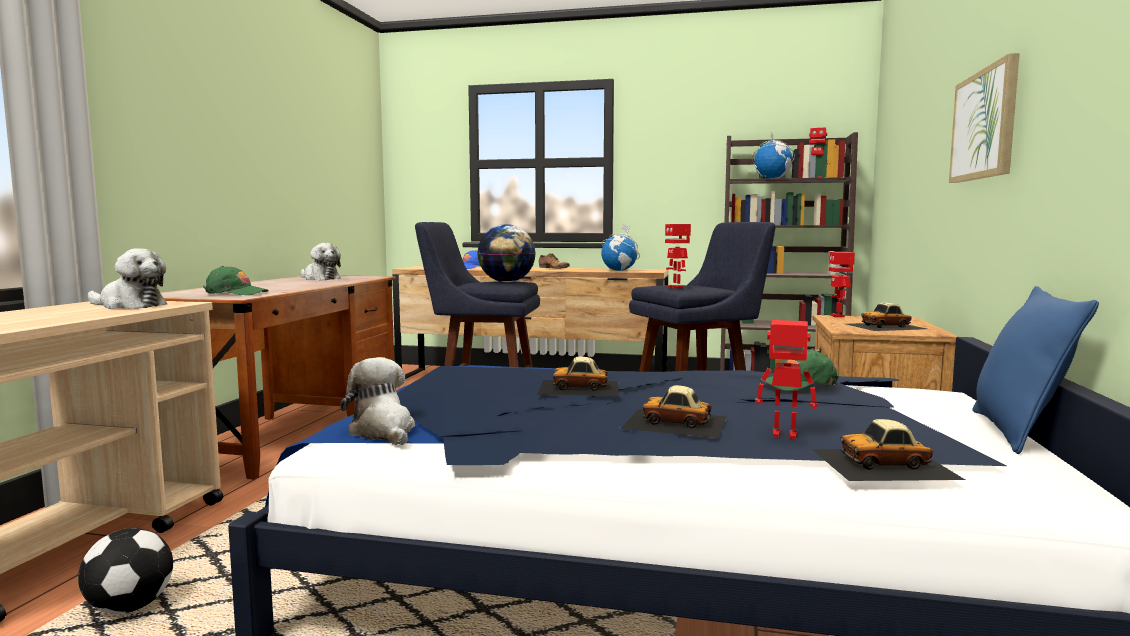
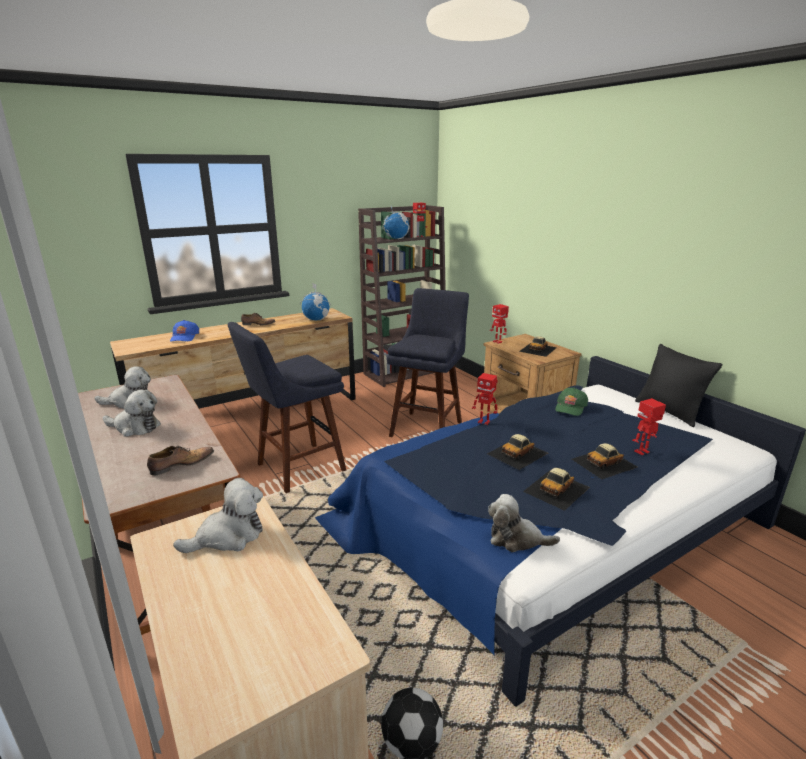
camera: 45 degrees left, 15 degrees up
(235, 293) = (181, 465): green cap -> shoe
(279, 284) = (135, 427): none -> plush toy
(506, 282) = (308, 364): globe -> none
(676, 287) = (429, 346): toy robot -> toy robot (484, 422)
(884, 463) = (695, 455): toy car -> toy car (557, 489)
(985, 125) = (602, 249): picture -> none
(1017, 433) = (669, 412): blue pillow -> black pillow

